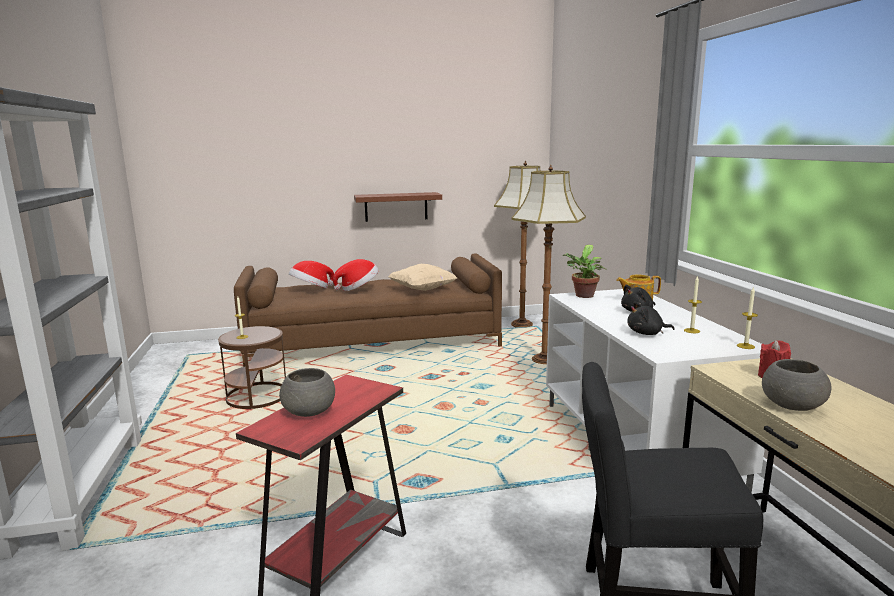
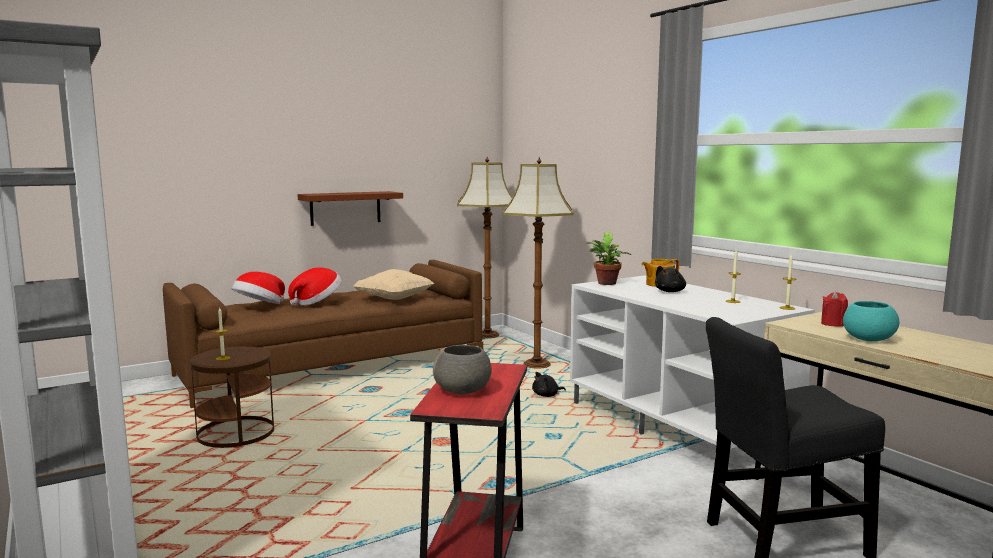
camera: 20 degrees left, 5 degrees down
(647, 333) = (699, 306): black plush toy -> black plush toy (547, 395)
(791, 405) = (867, 339): grey bowl -> turquoise bowl

